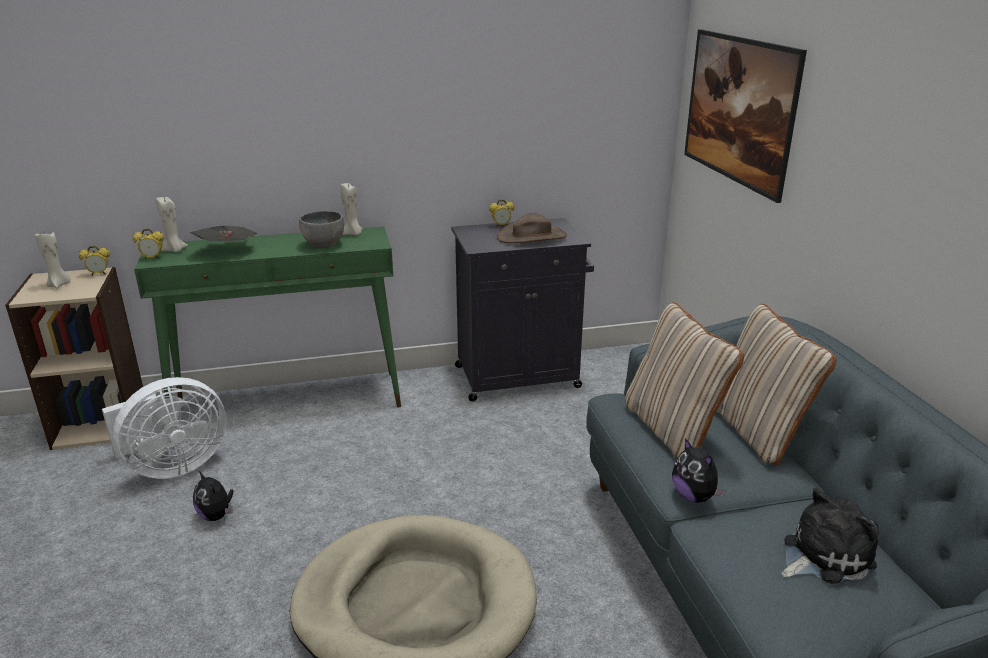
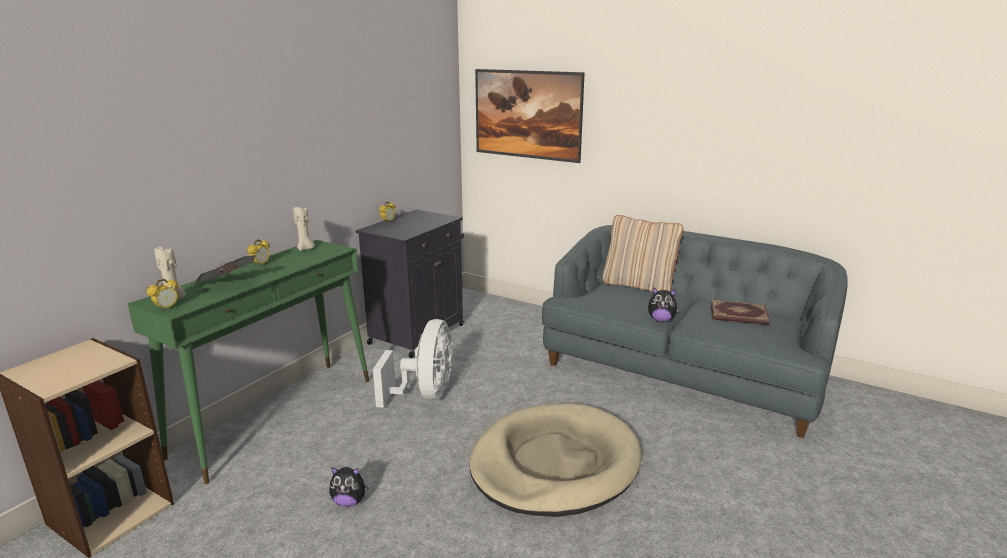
camera: 45 degrees left, 5 degrees down
(59, 285) = (65, 367): beige candle -> none
(99, 274) = (90, 347): alarm clock -> alarm clock (261, 265)
(173, 466) = (251, 498): white fan -> white fan (425, 394)
(323, 245) = (301, 260): grey bowl -> none
(532, 237) = (422, 222): brown hat -> none
(673, 429) = (609, 299): beige pillow -> none
(823, 555) = (738, 315): plush toy -> book

